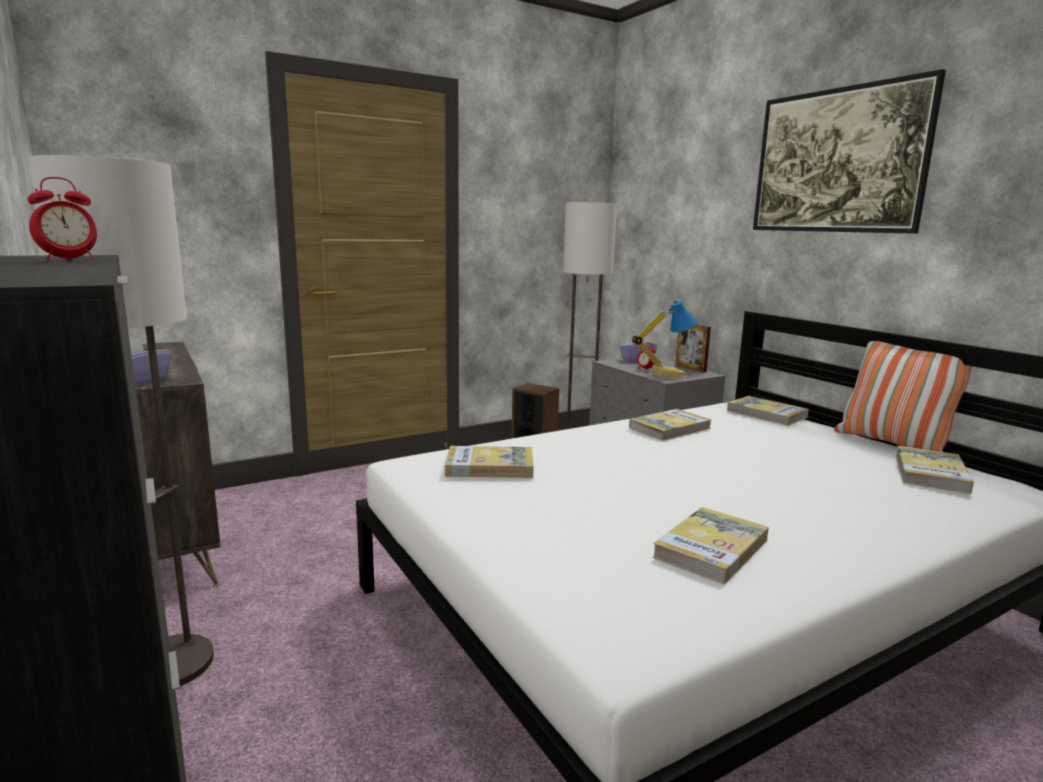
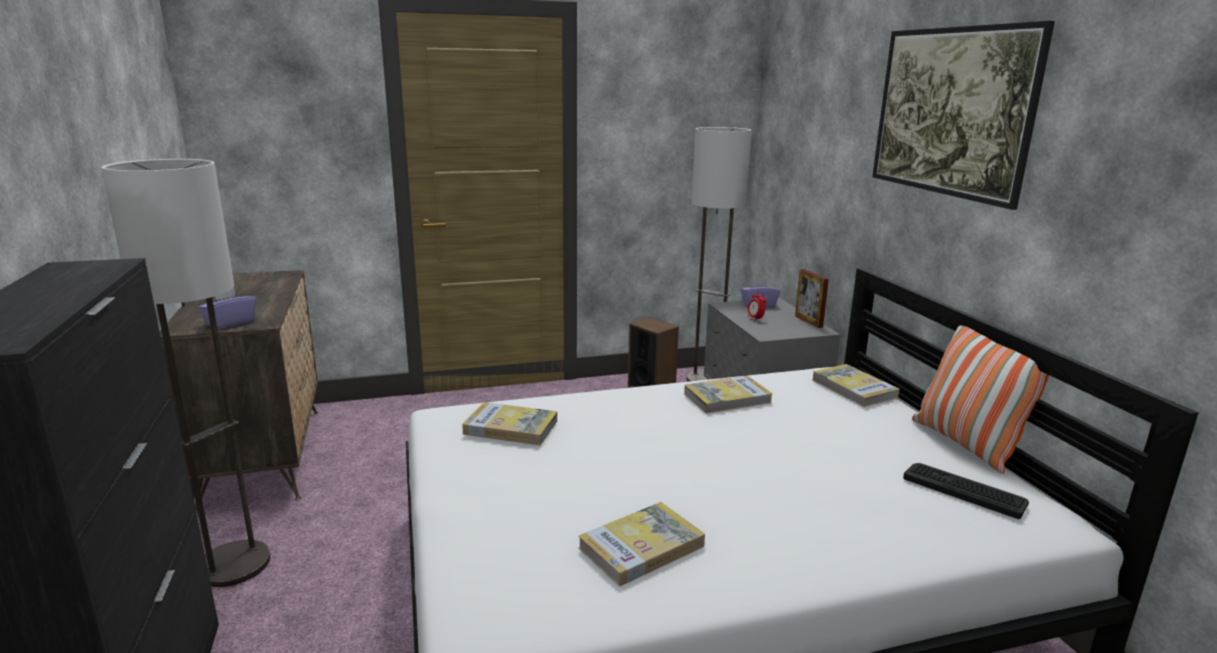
camera: 15 degrees right, 5 degrees up
(69, 260) = (82, 280): alarm clock -> none
(667, 374) = (773, 328): table lamp -> none
(930, 473) = (964, 490): book -> keyboard

